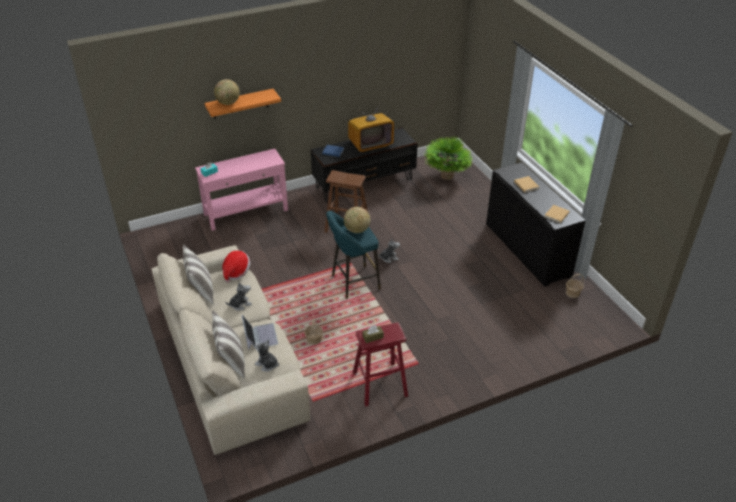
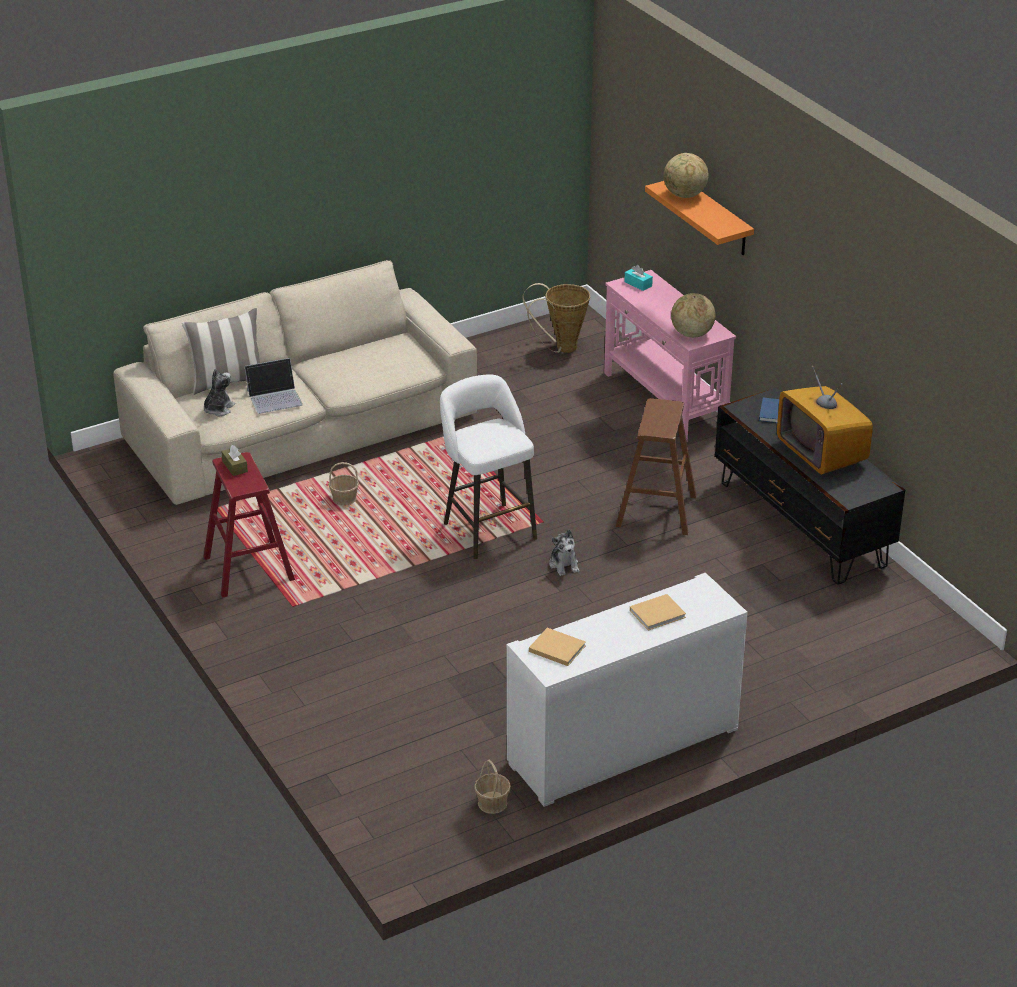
camera: 85 degrees right, 5 degrees down
(178, 244) = (561, 348): none -> basket
(201, 290) = (374, 340): pillow -> none
(236, 272) = (417, 362): hat -> none
(240, 304) = (342, 373): plush toy -> none
(353, 283) = (487, 528): turquoise stool -> white stool
(357, 230) = (497, 436): globe -> globe (691, 334)
(447, 176) = (869, 634): potted plant -> none
(527, 250) = (623, 745): black cabinet -> white cabinet

